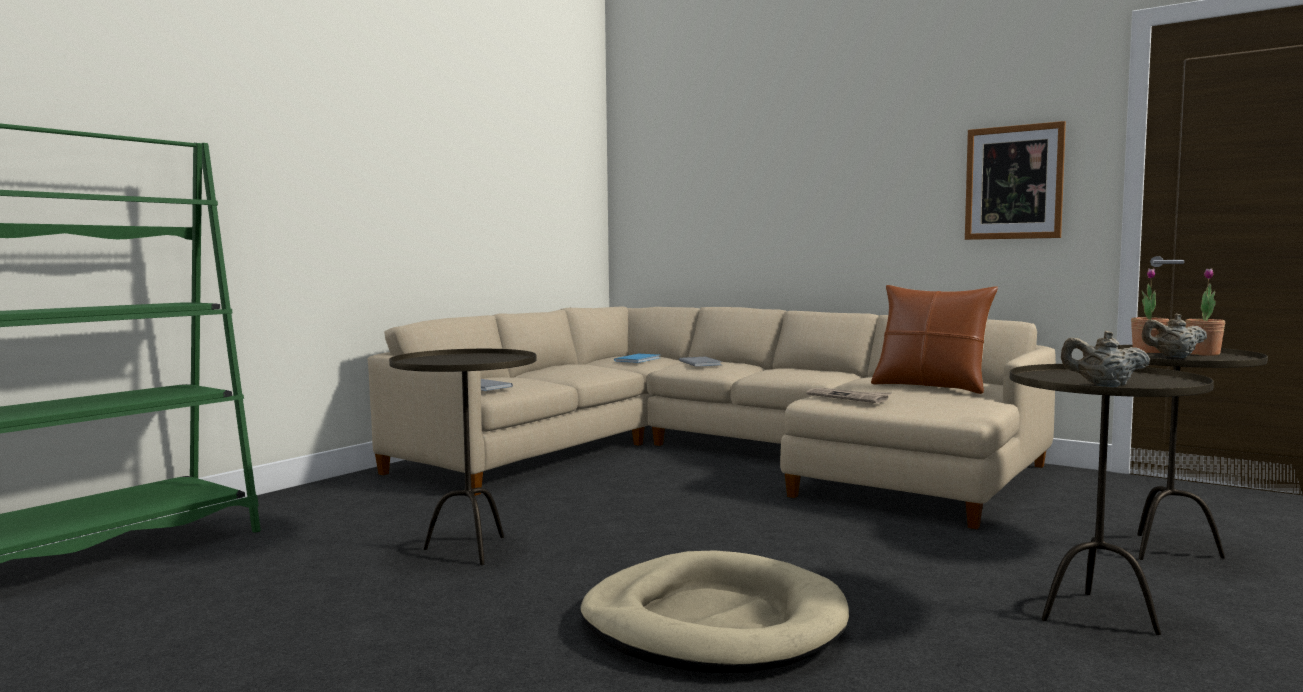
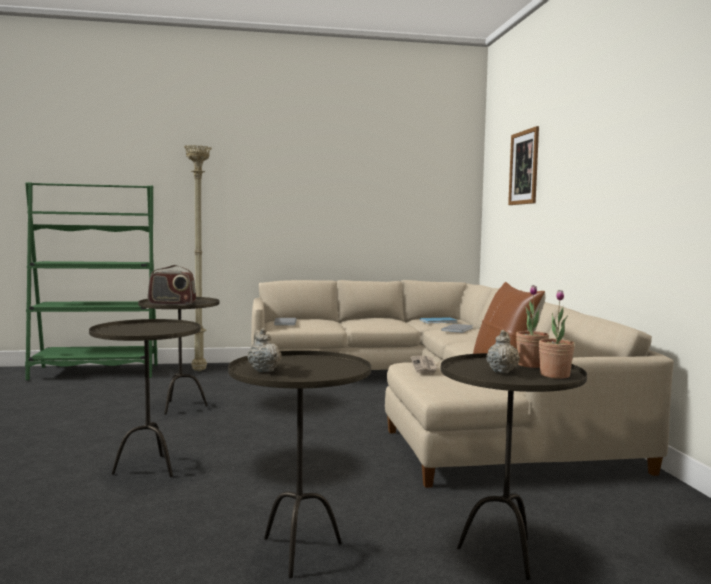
camera: 45 degrees right, 0 degrees up
(314, 502) = (200, 371): none -> beige floor lamp
(461, 362) = (172, 304): none -> radio
(713, 623) = (148, 468): beige dog bed -> brown side table
(1013, 182) = (663, 191): picture -> picture (524, 167)
(1173, 357) = (502, 371): beige teapot -> beige teapot turned 60 degrees clockwise

